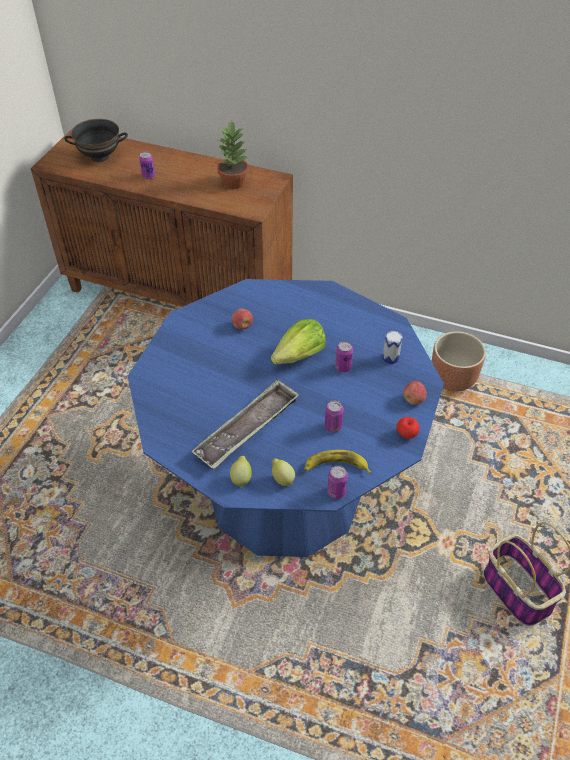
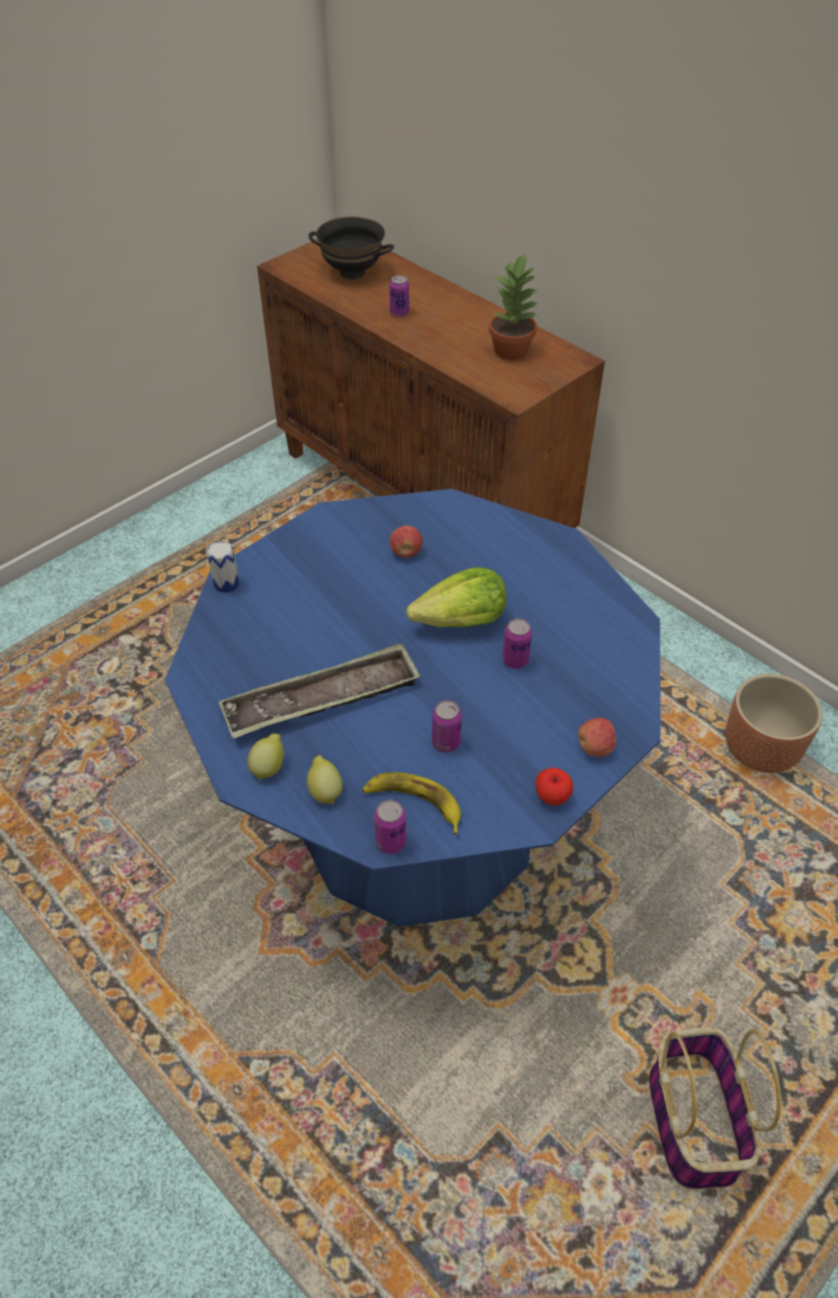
camera: 25 degrees right, 0 degrees up
(390, 358) = (597, 671): can -> can (226, 584)

